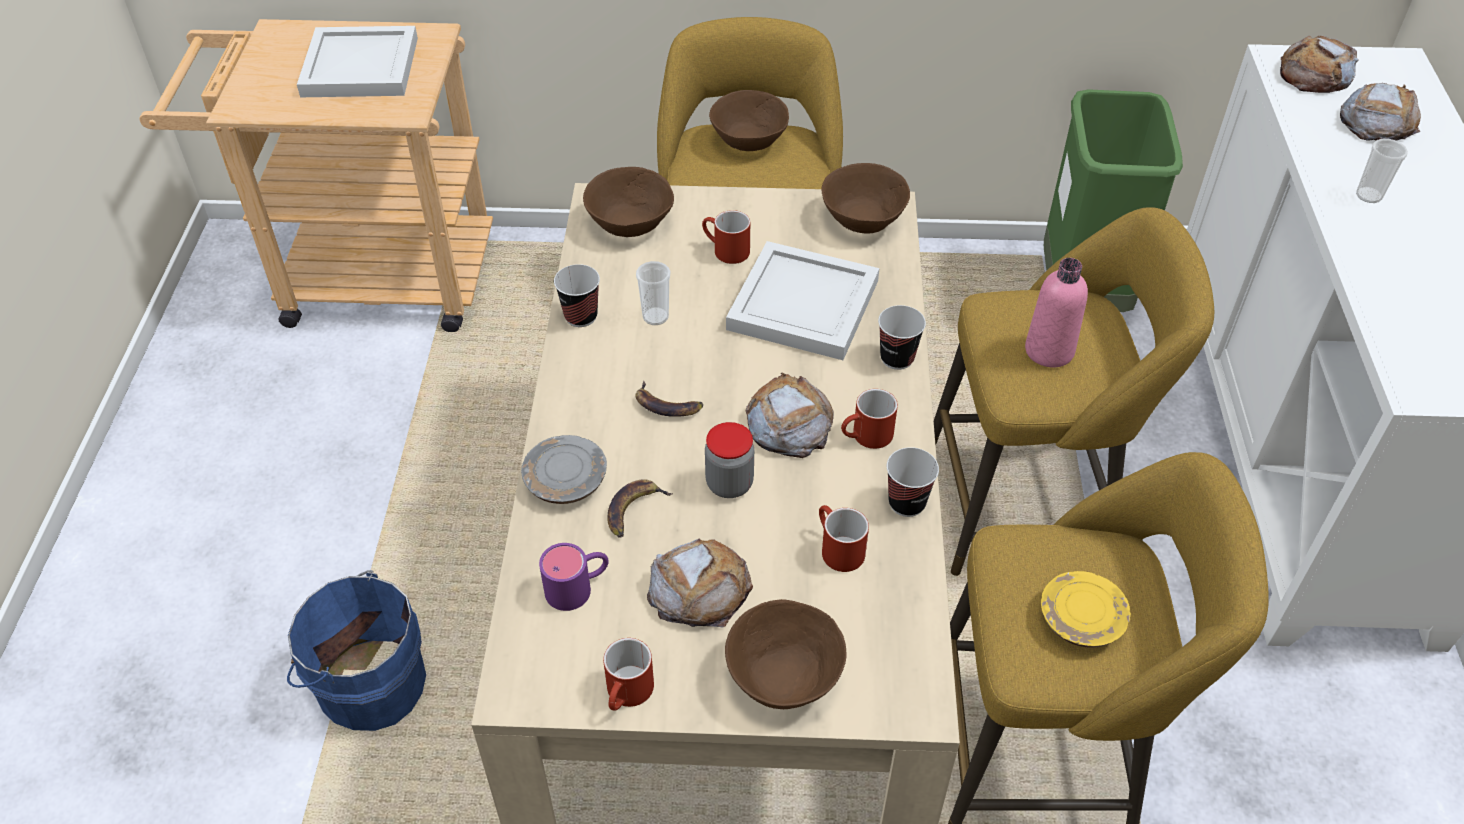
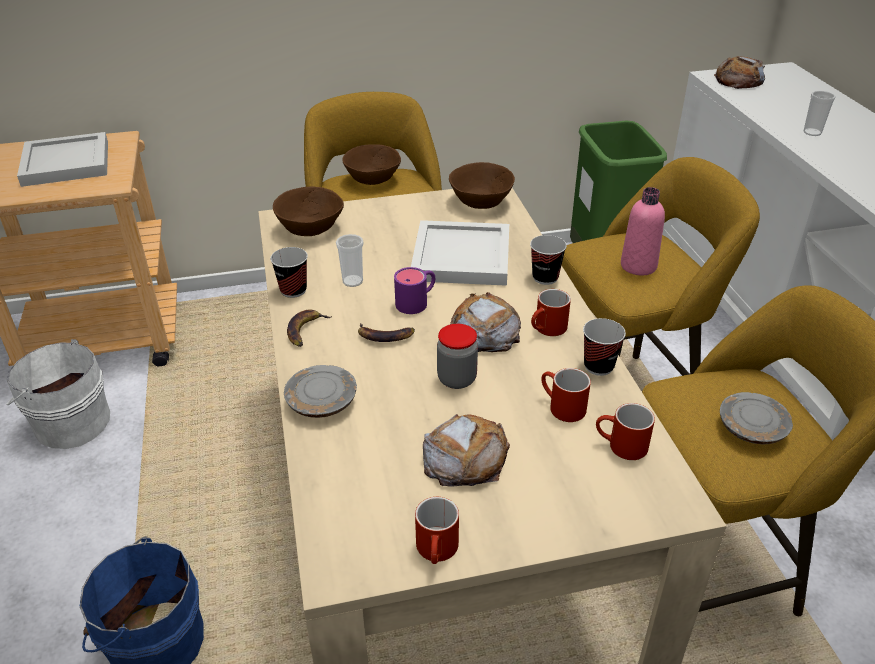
camera: 15 degrees left, 10 degrees down
(330, 389) = (70, 422): none -> white bucket
(578, 587) = (361, 477): purple mug -> purple mug (417, 301)
(633, 510) = (387, 412): banana -> banana (305, 331)
(725, 251) = (389, 234): red mug -> red mug (620, 446)
(784, 679) = (564, 509): brown bowl -> none
(1081, 619) = (752, 427): yellow plate -> grey plate
(1377, 121) = (791, 97): bread -> none

